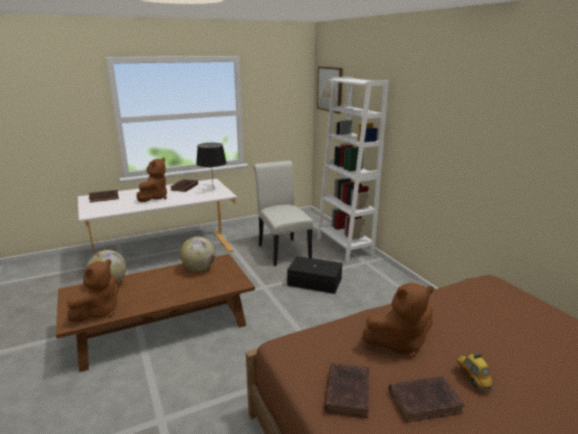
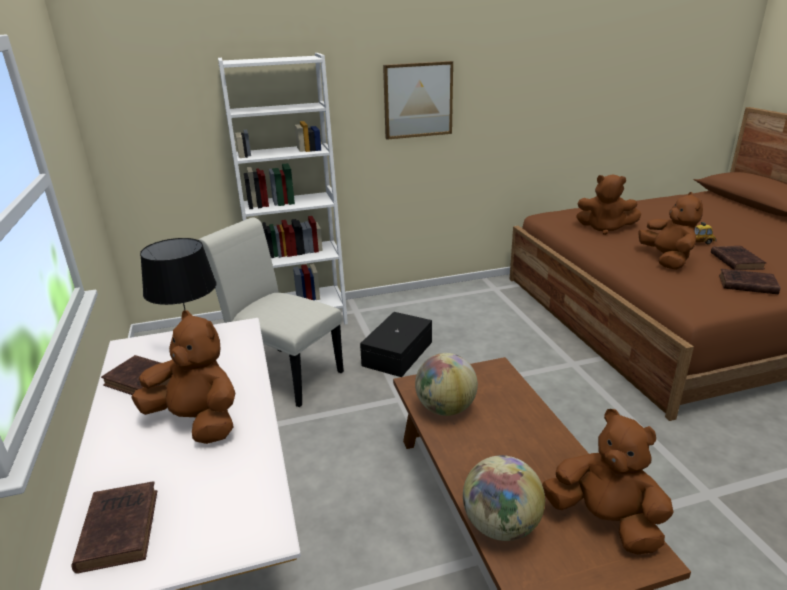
camera: 80 degrees left, 5 degrees up
(282, 250) = (283, 374): white chair -> white chair turned 45 degrees clockwise
(330, 89) = (145, 90): picture -> picture (418, 100)
(472, 311) = (604, 228): none -> brown plush toy

